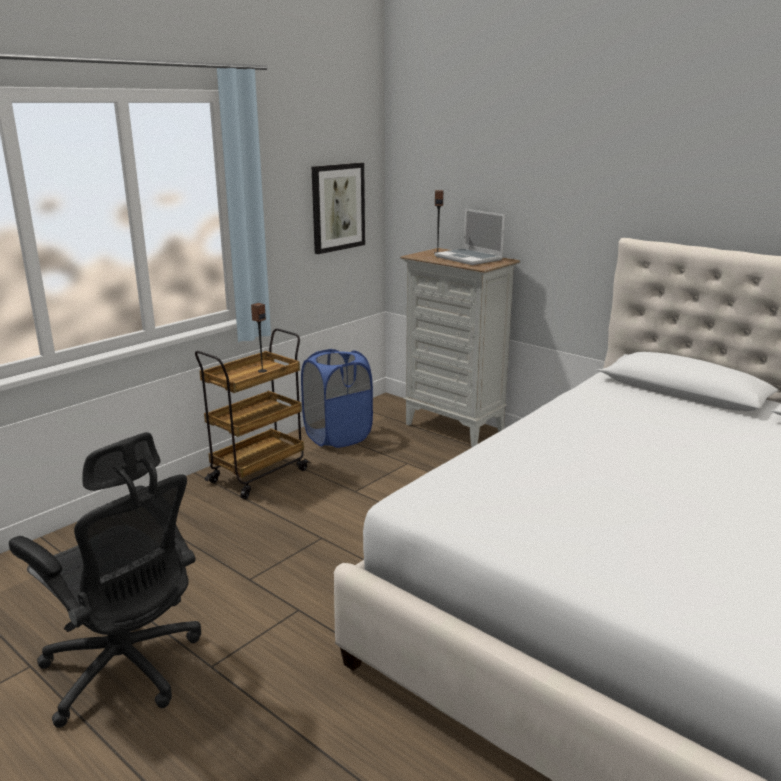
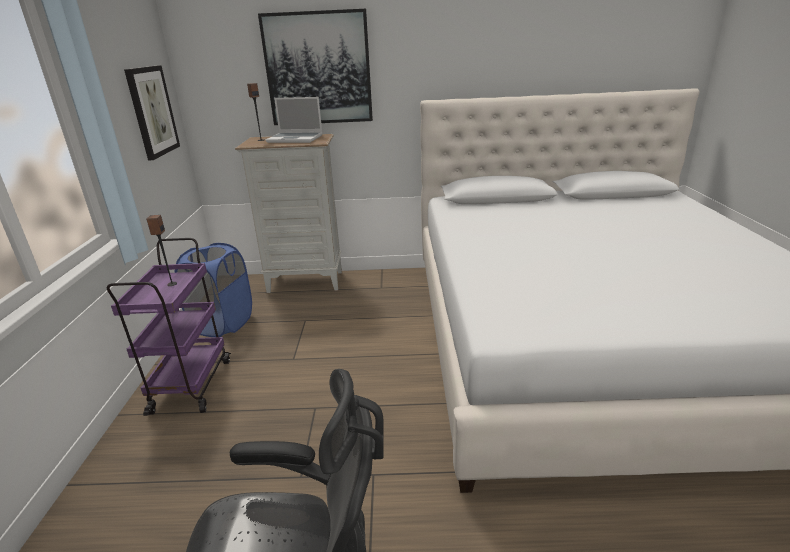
camera: 40 degrees left, 5 degrees up
(259, 475) = (192, 385): brown cart -> purple cart
(517, 182) = (318, 69): none -> picture

